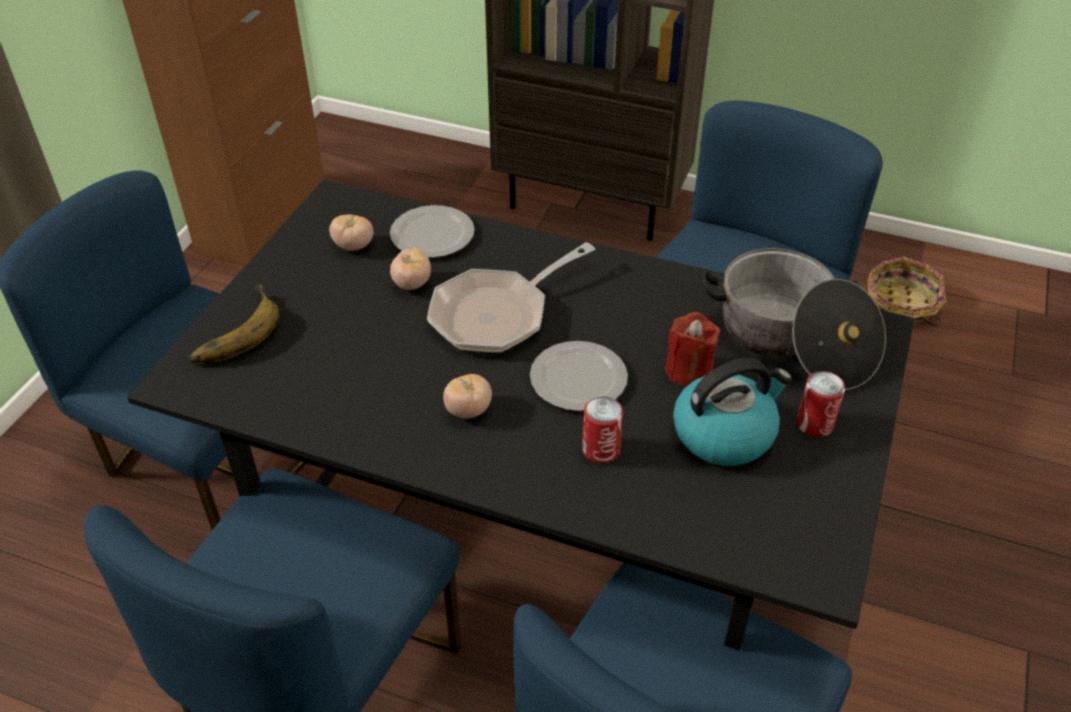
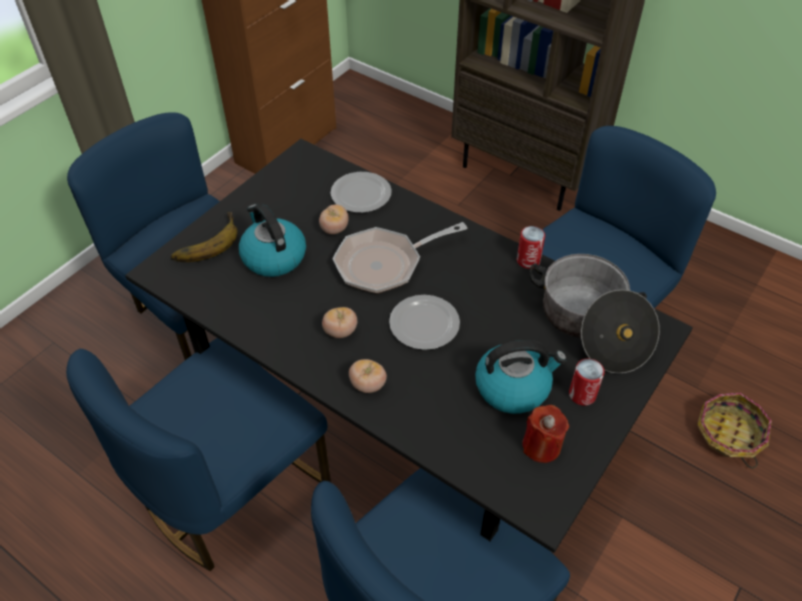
camera: 15 degrees right, 5 degrees up
(338, 333) = (273, 256): none -> kettle
(353, 246) = (304, 193): tomato -> tomato (368, 385)
(601, 450) = (420, 380): can -> can (528, 260)
(688, 370) = (505, 334): red candle -> red candle (541, 446)
(901, 304) = (738, 297): basket -> basket (728, 435)

